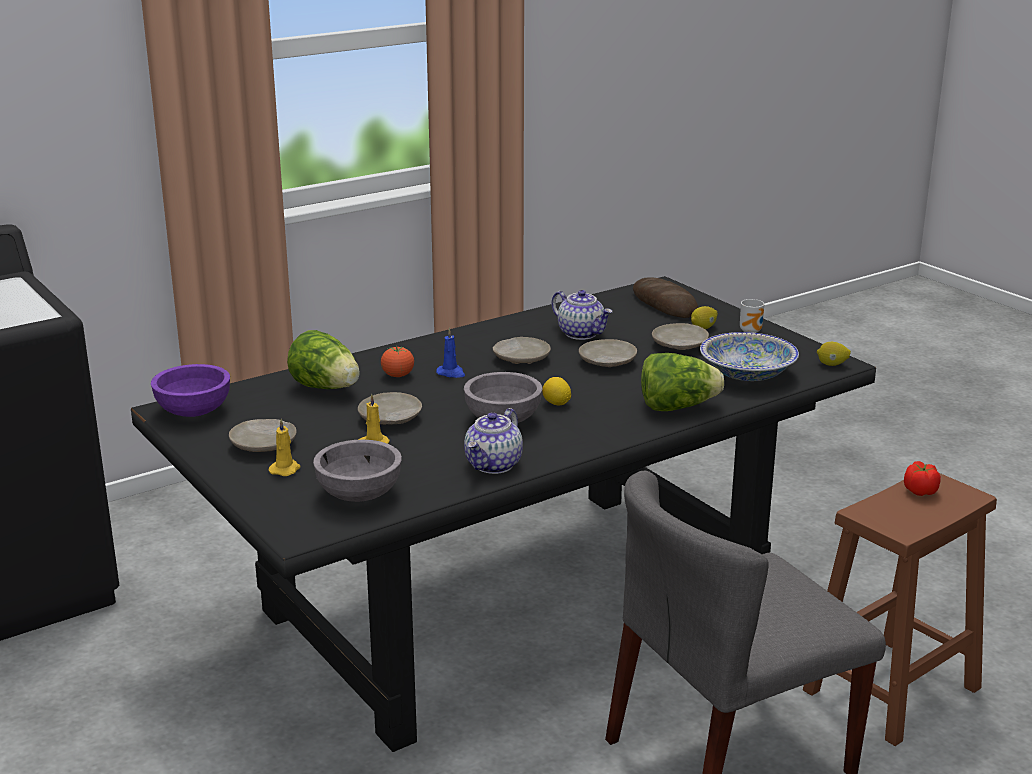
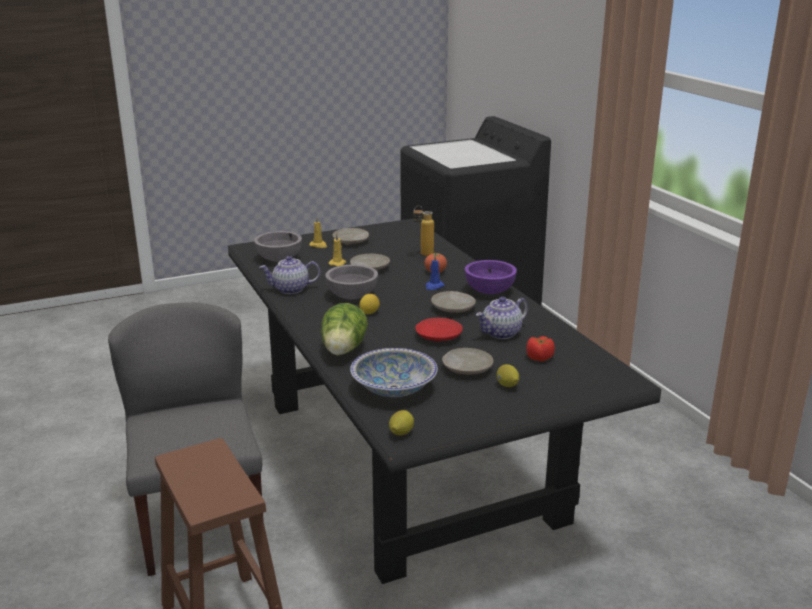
camera: 100 degrees right, 0 degrees up
(193, 411) = (402, 228): purple bowl -> purple bowl (490, 291)
(326, 388) = (422, 255): lettuce -> bottle
(494, 465) = (290, 289): teapot -> teapot turned 45 degrees counterclockwise
(607, 362) = (438, 336): beige plate -> red plate
(664, 304) = (573, 376): bread -> none
(752, 331) = (494, 408): mug -> none
(920, 491) = (227, 485): tomato -> tomato (539, 358)

